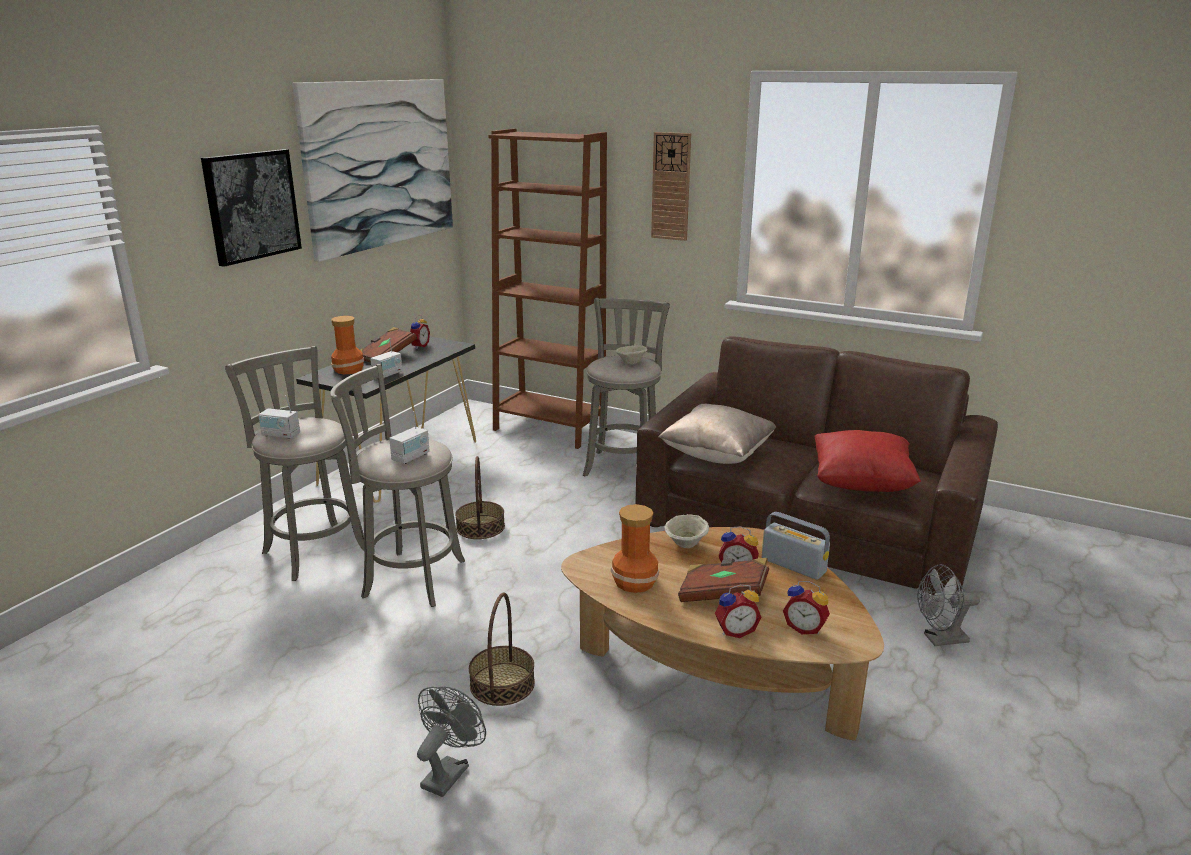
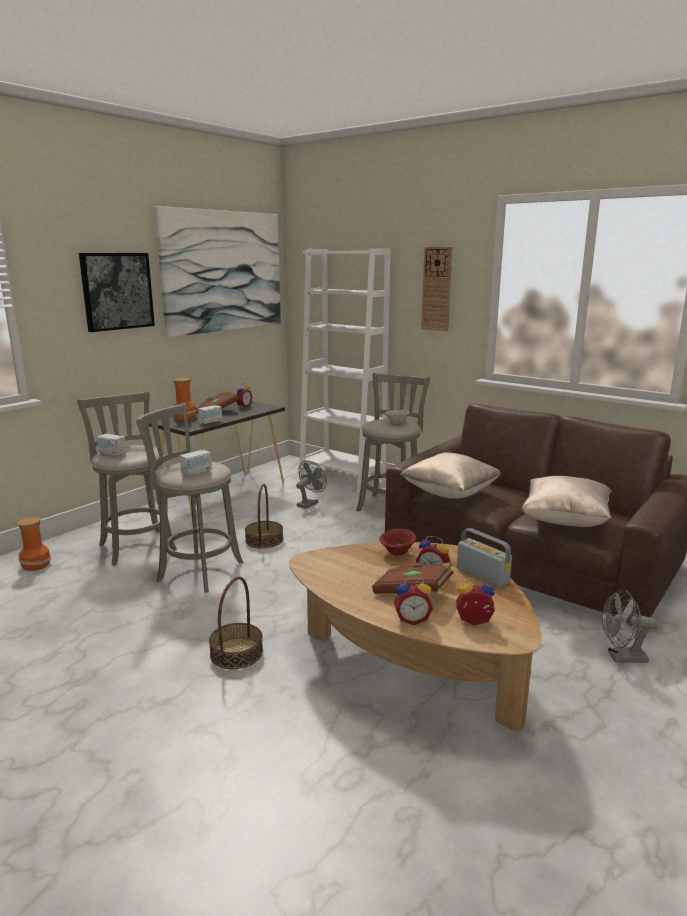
camera: 10 degrees right, 5 degrees down
(449, 772) = (169, 714): grey fan -> grey fan (309, 503)
(549, 429) = (342, 478): brown bookcase -> white bookcase
(633, 582) = (342, 576): vase -> vase (35, 565)
(686, 544) = (397, 553): beige bowl -> red bowl
(805, 628) = (474, 623): alarm clock -> alarm clock turned 150 degrees clockwise
(861, 484) = (565, 521): red pillow -> beige pillow

